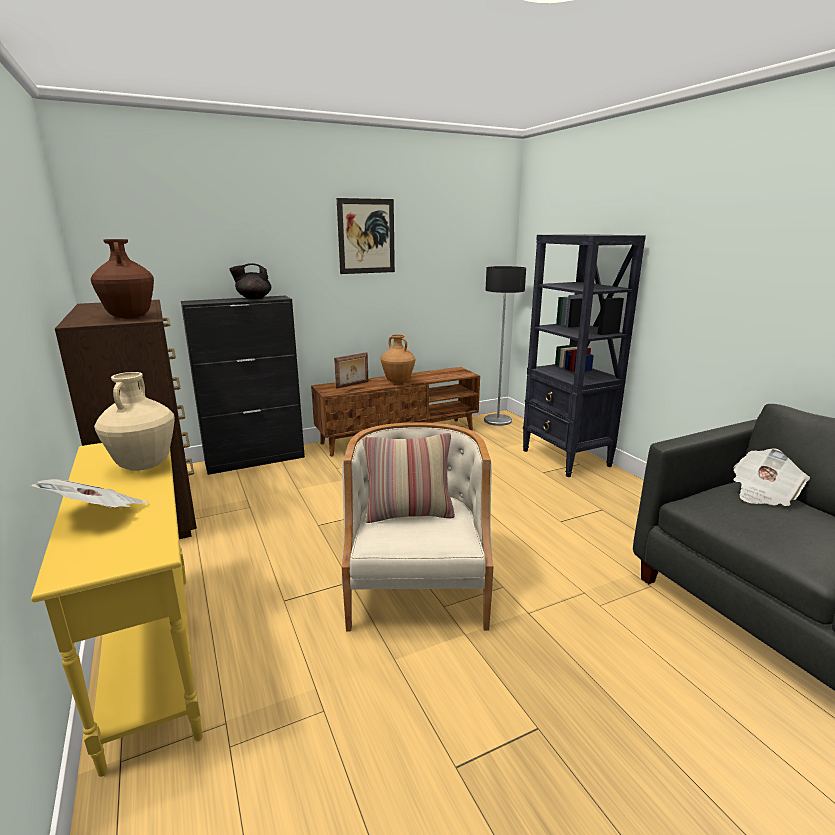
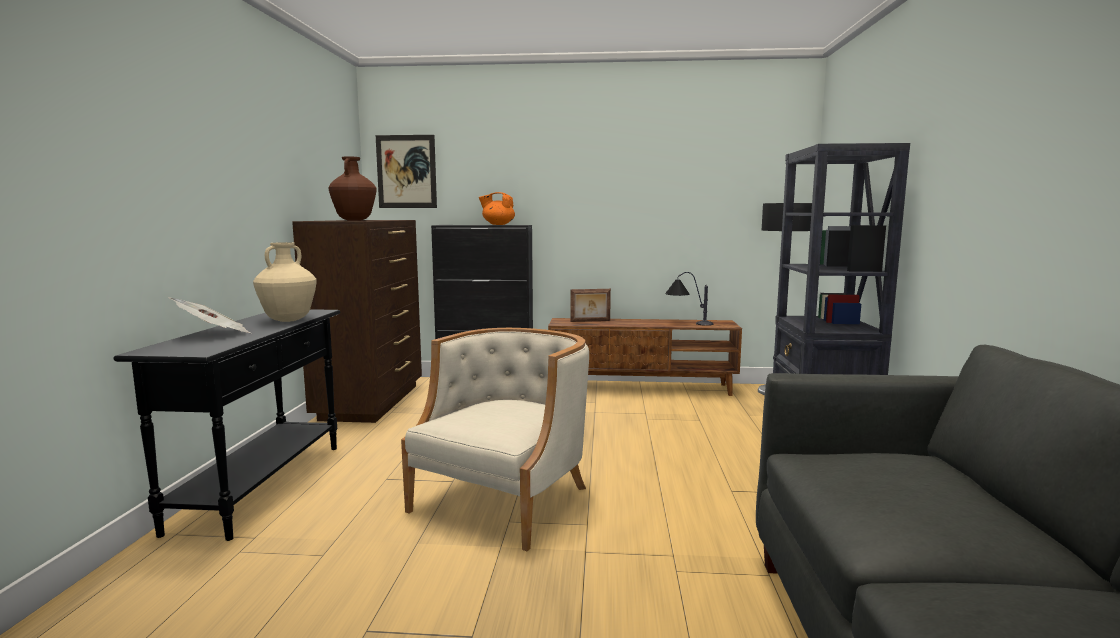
camera: 30 degrees right, 10 degrees down
(152, 657) = (262, 485): yellow console table -> black console table
(253, 298) = (498, 224): black teapot -> orange teapot
(366, 236) = (621, 169): picture -> picture (406, 171)
(398, 382) = (639, 323): brown vase -> none
(409, 514) = (495, 412): pillow -> none
(433, 376) = (686, 323): none -> table lamp
(763, 493) = (921, 463): newspaper -> none

